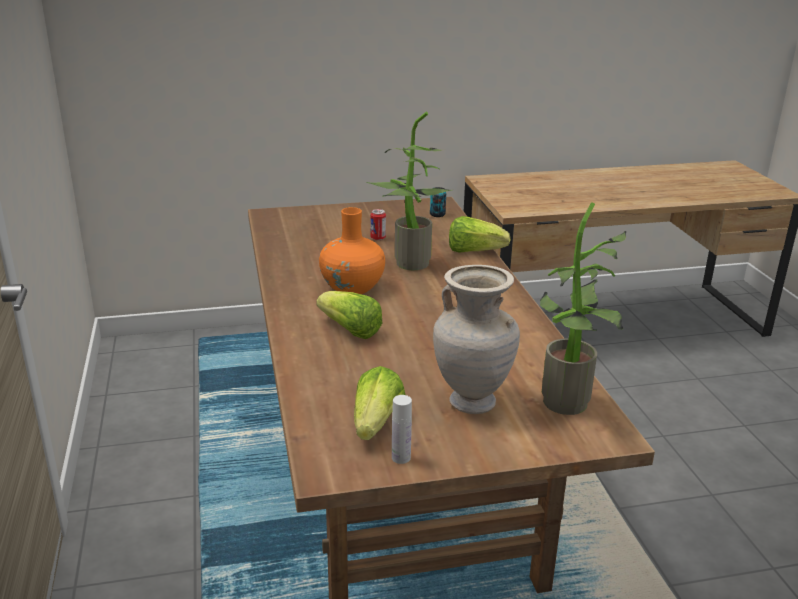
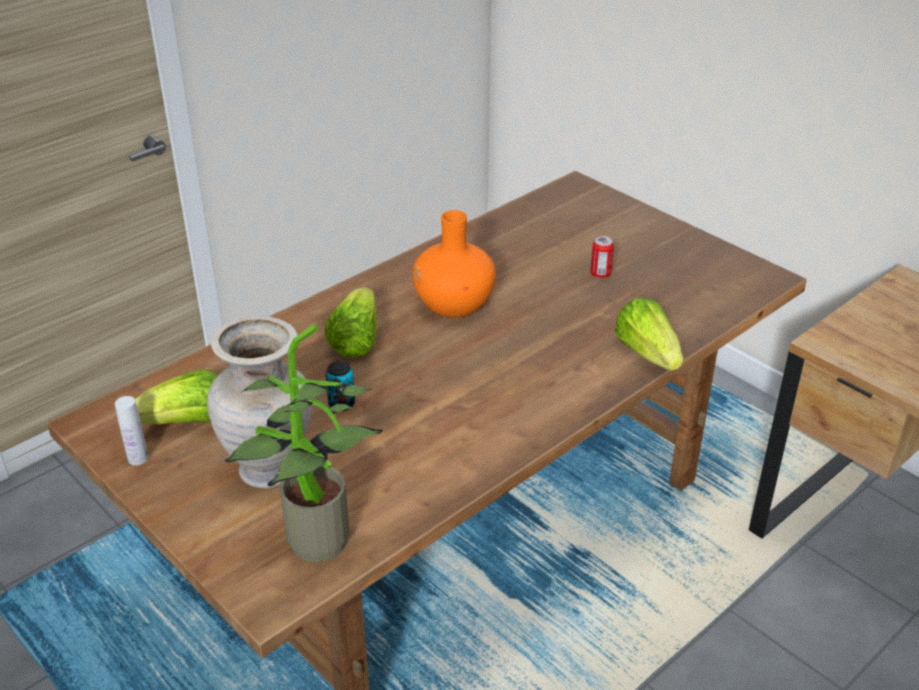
camera: 60 degrees right, 10 degrees up
(408, 265) = (552, 319): potted plant -> none
(437, 214) = (727, 289): can -> can (341, 404)

